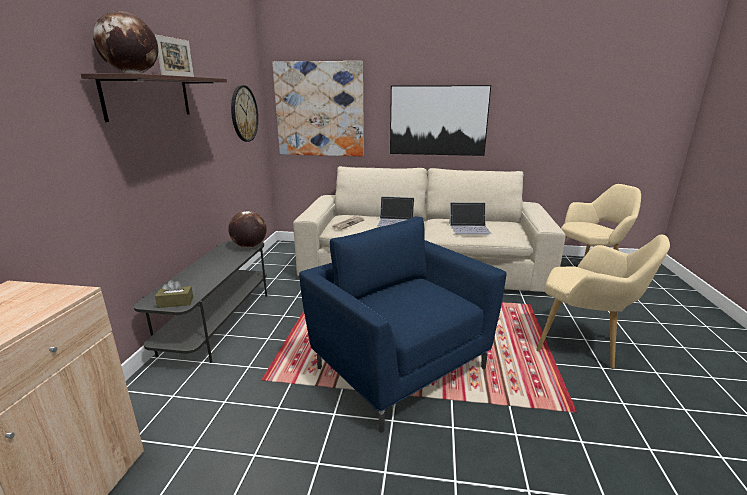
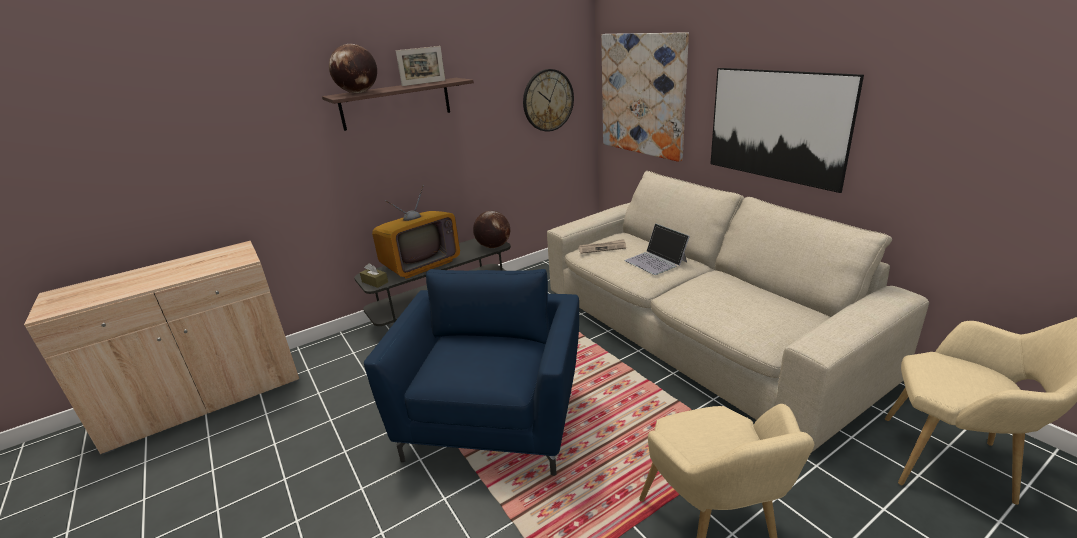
camera: 50 degrees right, 5 degrees up
(200, 275) = (420, 264): none -> television
(469, 228) = (722, 302): laptop -> none

